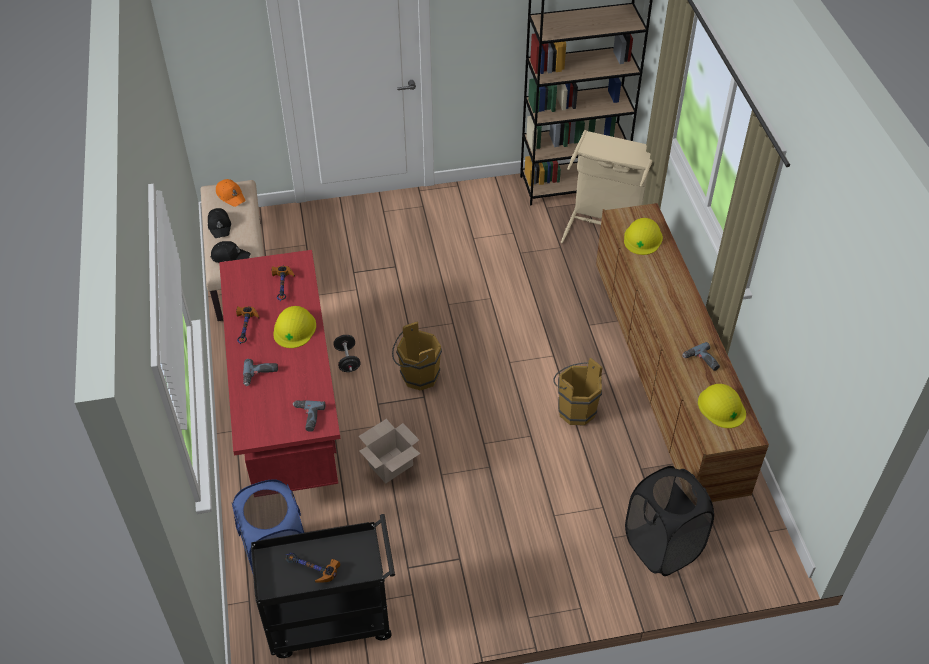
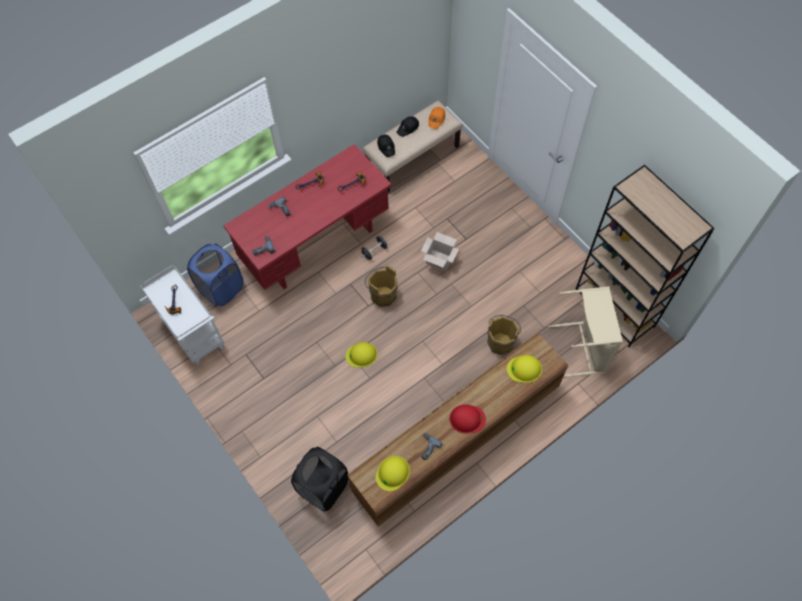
camera: 65 degrees right, 15 degrees up
(294, 328) = (323, 208): yellow hard hat -> yellow hard hat (361, 355)
(334, 625) = (195, 335): black cart -> white cart
(391, 464) = (310, 312): cardboard box -> cardboard box (440, 260)
(574, 409) = (404, 395): brown bucket -> brown bucket (501, 341)
(681, 311) = (467, 419): none -> red hard hat

